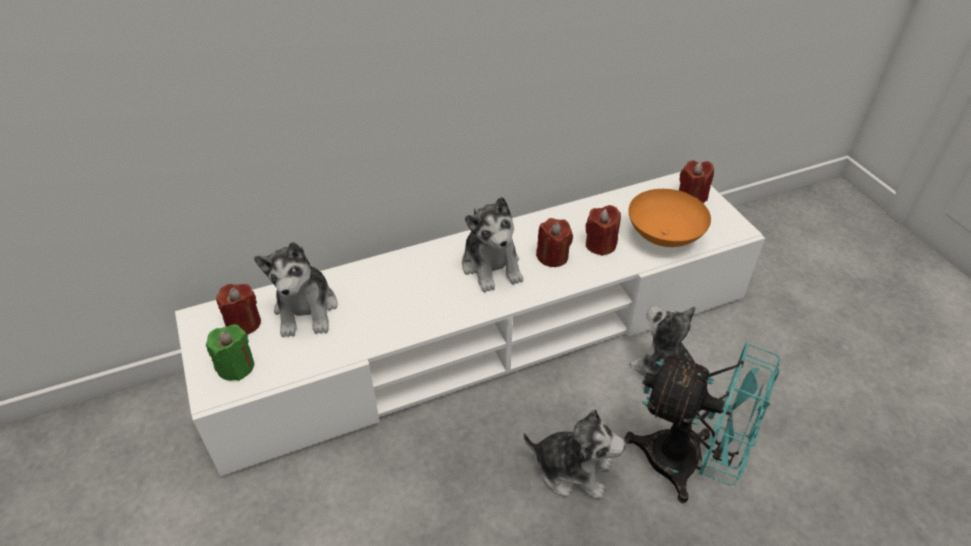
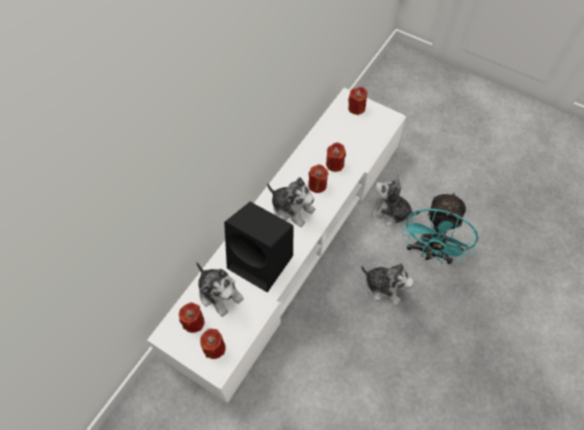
camera: 35 degrees left, 15 degrees up
(236, 366) = (214, 348): green candle -> red candle
(392, 304) = (262, 262): none -> black speaker
(572, 469) = (384, 287): plush toy -> plush toy turned 45 degrees clockwise
(663, 236) = (360, 141): orange bowl -> none
(687, 464) = (429, 252): turquoise fan -> turquoise fan turned 120 degrees clockwise

